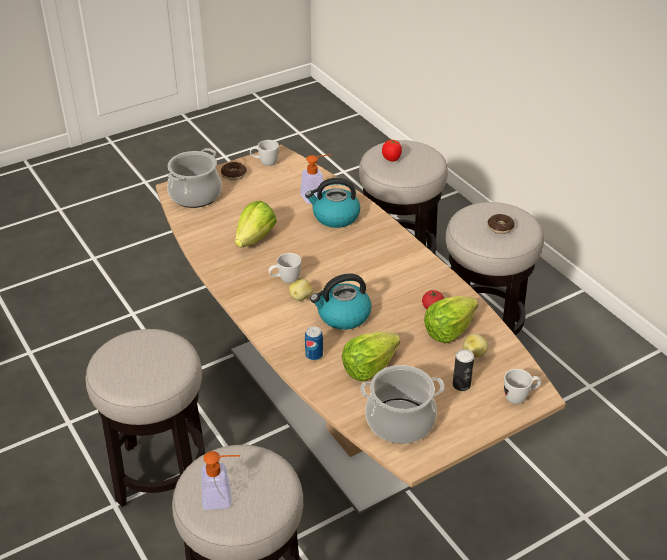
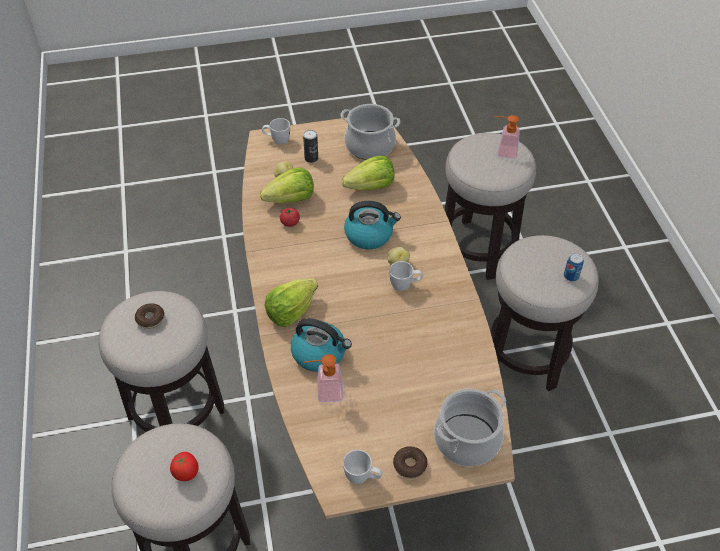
camera: 160 degrees left, 10 degrees up
(255, 238) = (416, 347): lettuce -> lettuce (291, 311)
(314, 355) = (409, 207): can -> can (571, 276)

